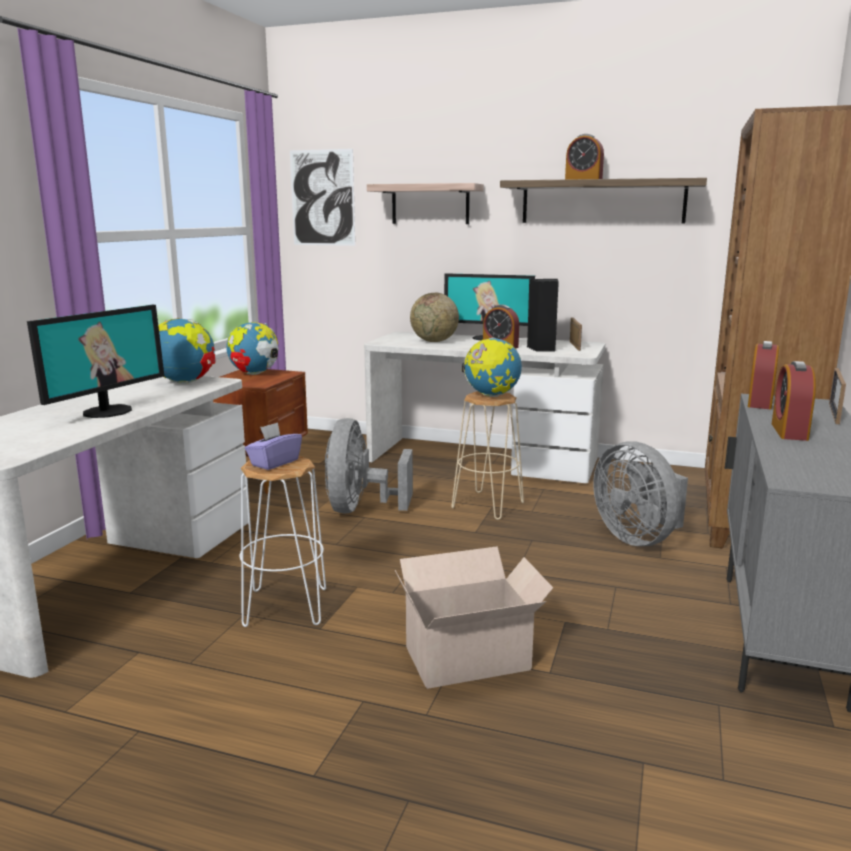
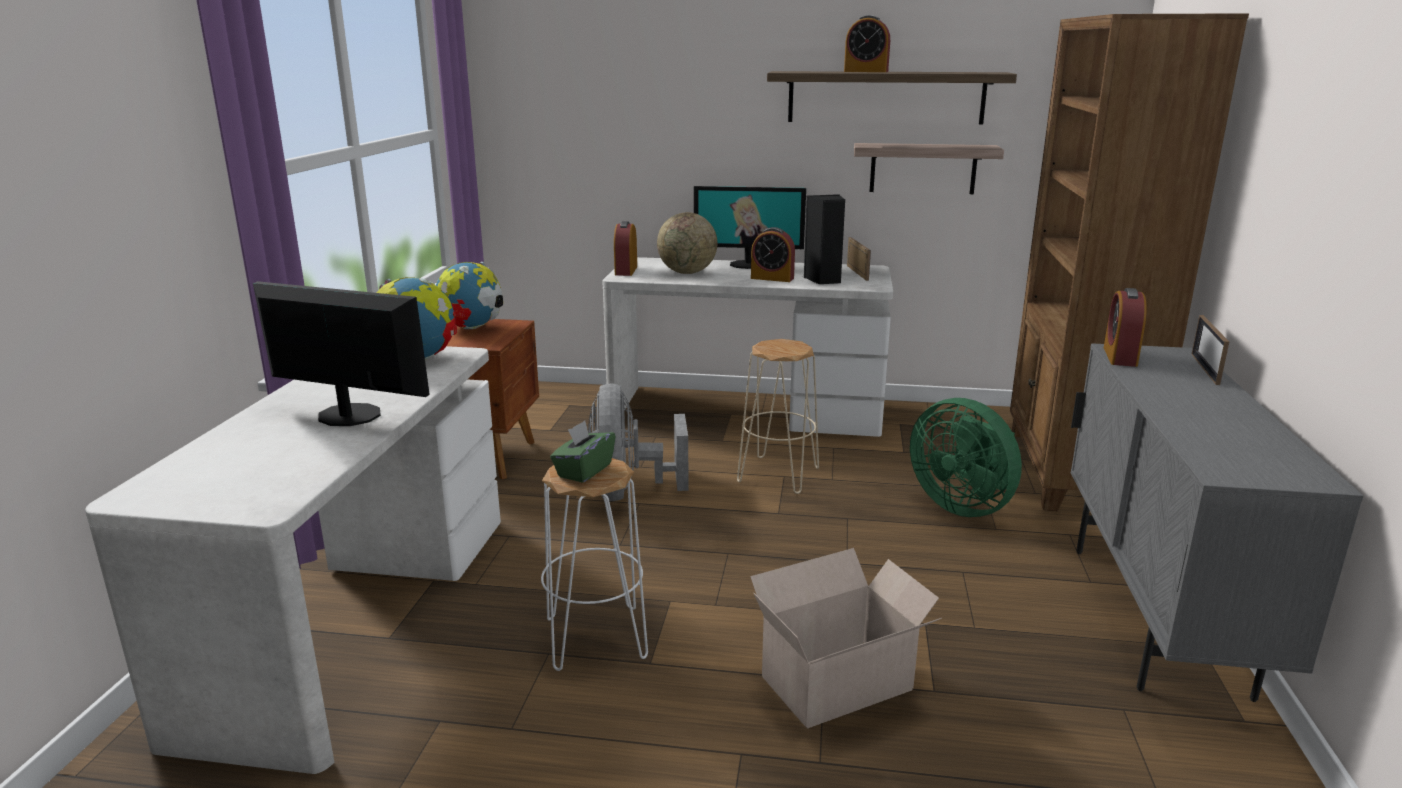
camera: 10 degrees left, 5 degrees up
(107, 411) = (348, 415): monitor -> monitor turned 90 degrees counterclockwise
(274, 463) = (584, 470): purple tissue box -> green tissue box
(322, 198) = (526, 88): picture -> none
(430, 204) = (670, 97): shelf -> shelf (923, 168)
(491, 396) = (784, 347): globe -> none
(638, 538) = (963, 505): grey fan -> green fan
(789, 431) = (1176, 399): alarm clock -> alarm clock (626, 270)

